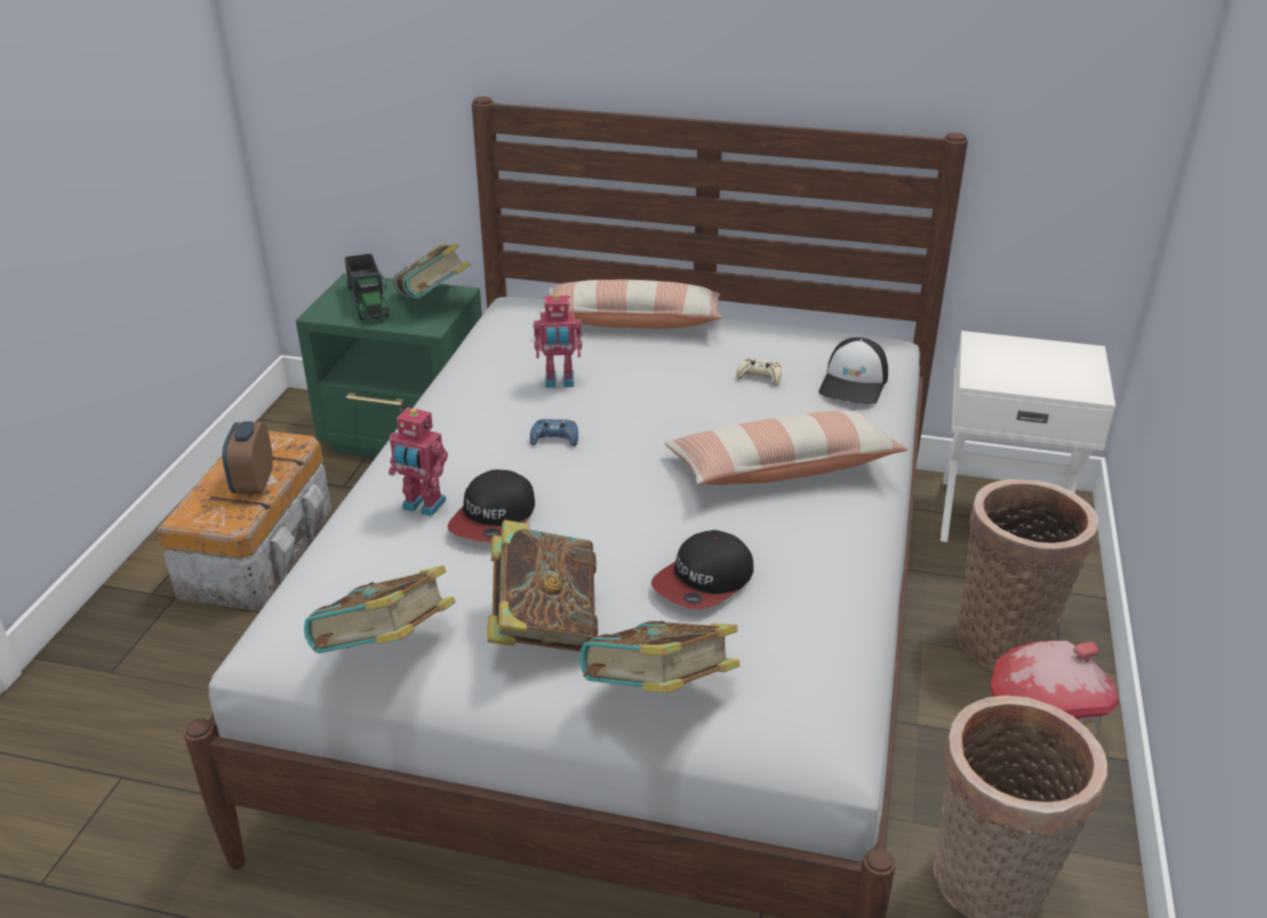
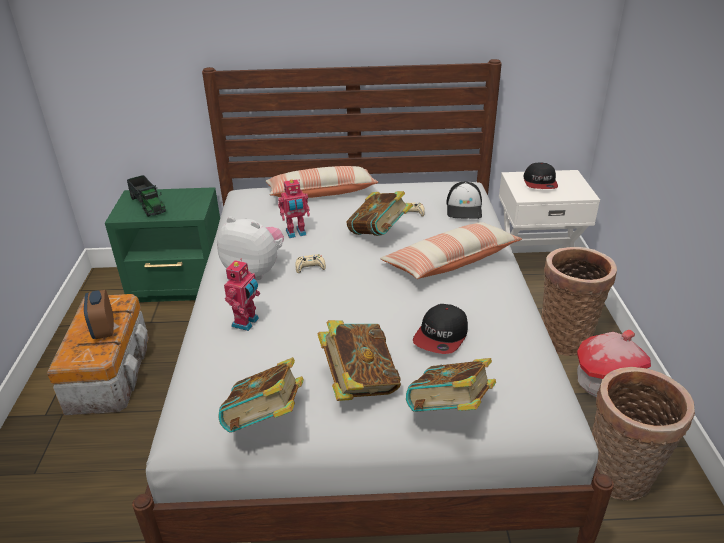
camera: 15 degrees left, 0 degrees up
(422, 506) = (247, 323): toy robot -> toy robot turned 75 degrees counterclockwise
(434, 301) = (190, 198): book -> book (379, 234)
(471, 430) = (255, 271): none -> plush toy
(494, 518) = (296, 322): cap -> cap (540, 183)
(555, 438) = (310, 267): blue game controller -> beige game controller

